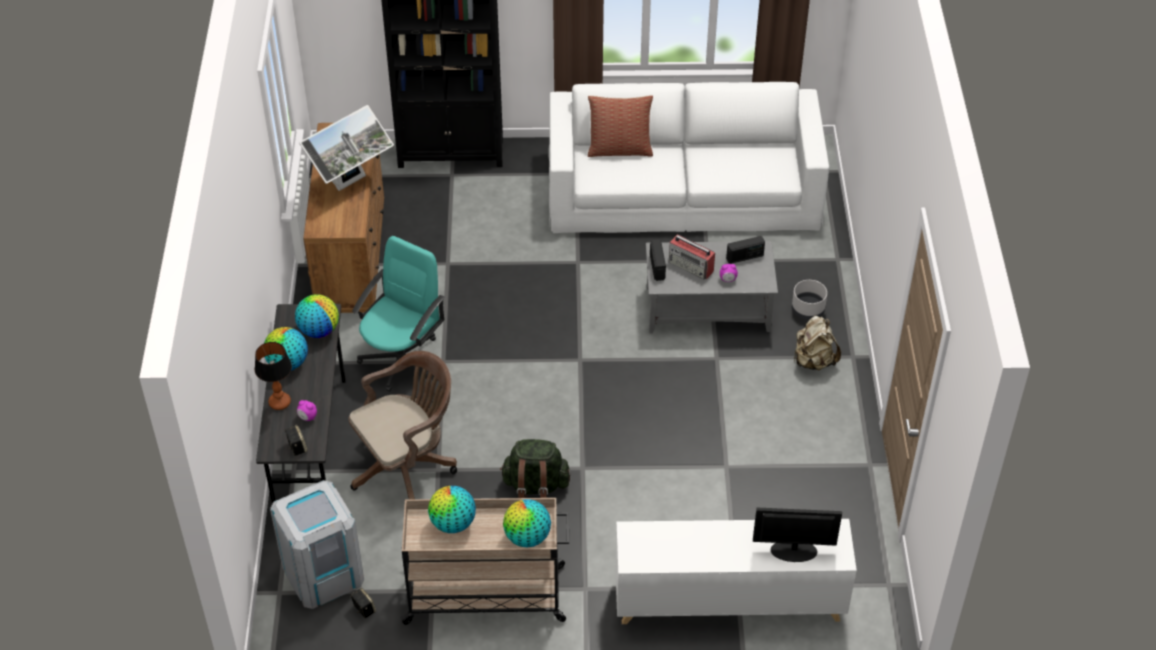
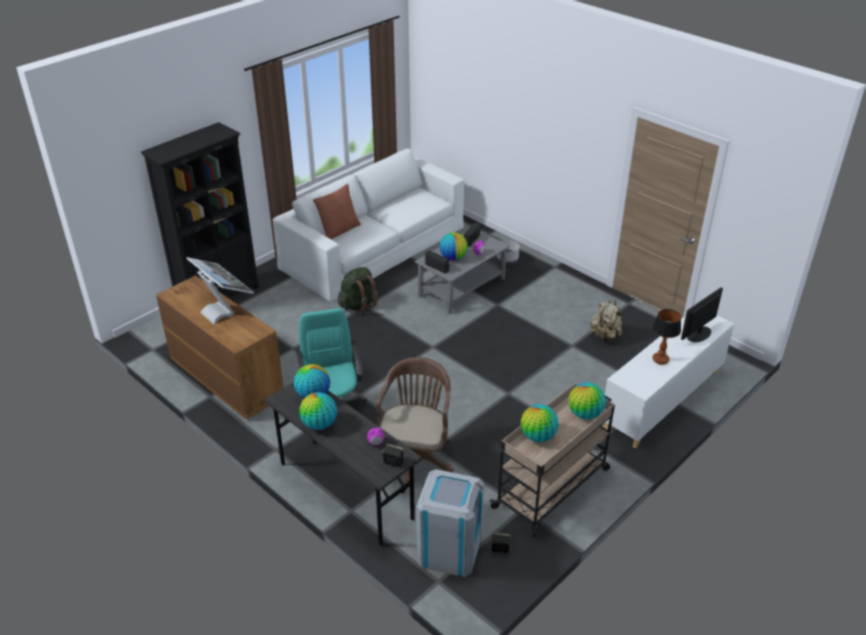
camera: 45 degrees left, 10 degrees down
(280, 403) = (346, 447): table lamp -> table lamp (661, 360)
(351, 182) = (224, 310): monitor -> monitor turned 45 degrees counterclockwise
(535, 486) = (498, 418): green backpack -> green backpack (359, 304)
(691, 266) = (453, 258): radio -> globe
(813, 361) = (541, 279): beige backpack -> beige backpack (605, 336)

